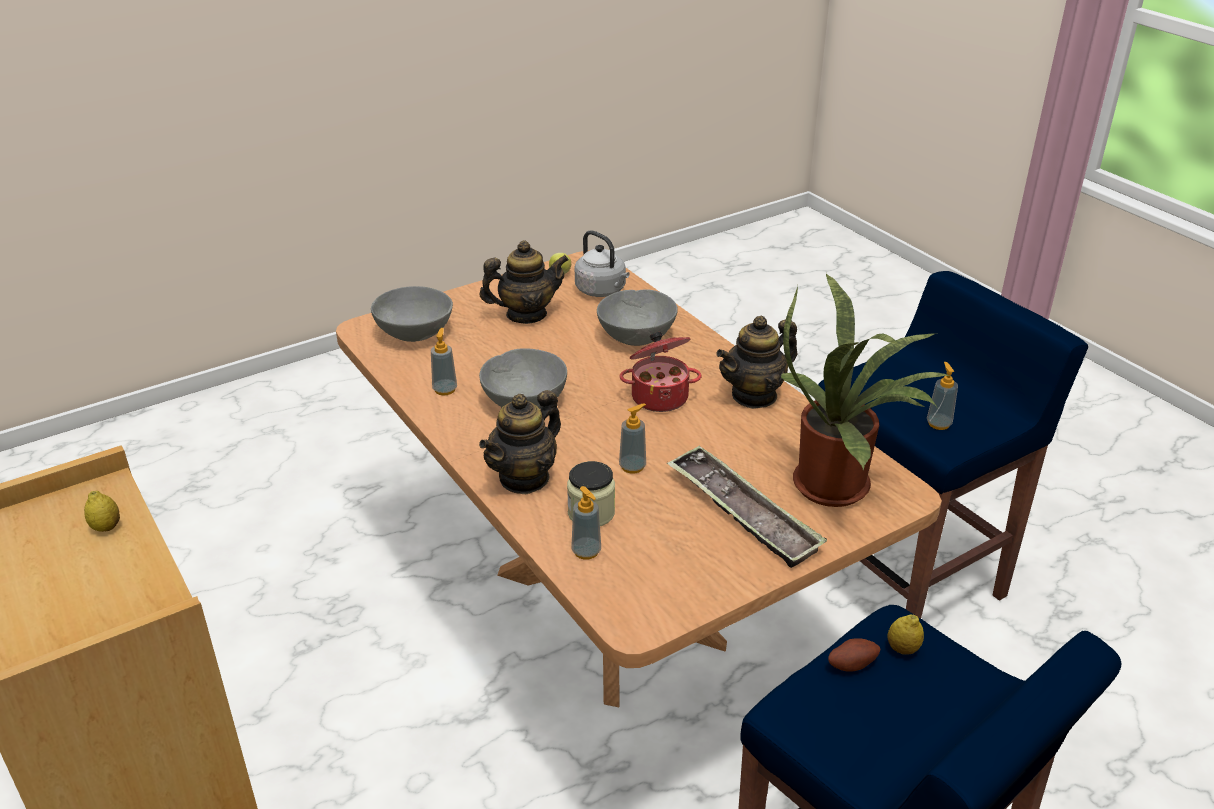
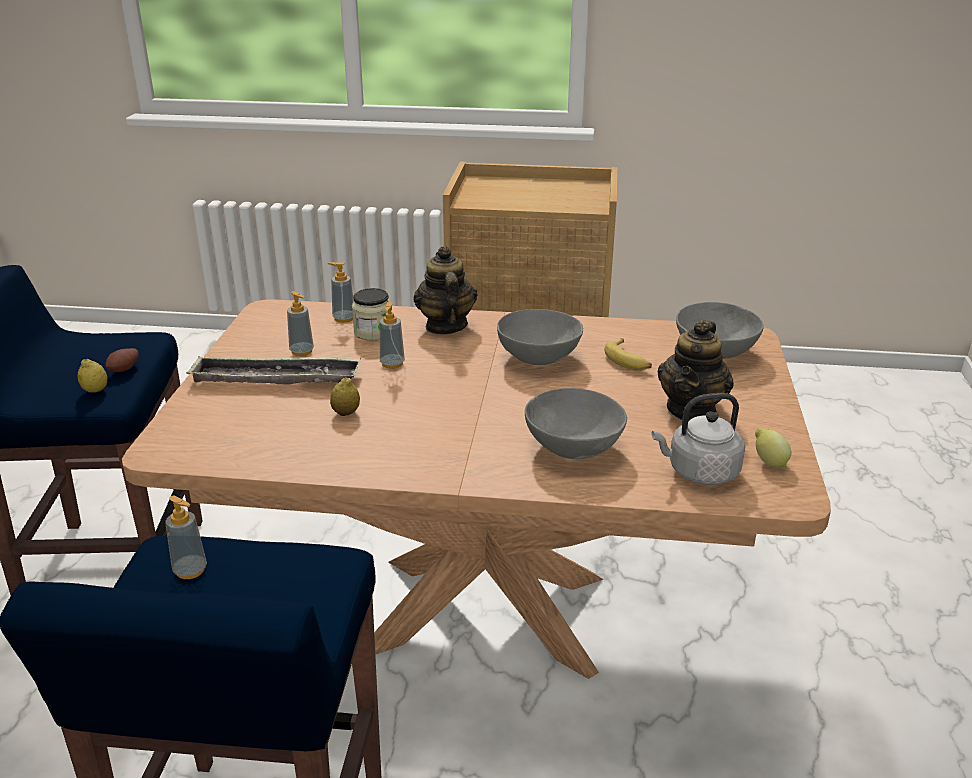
camera: 130 degrees right, 5 degrees down
(106, 527) = (555, 203): lemon -> lemon (346, 413)
(445, 389) = (602, 336): soap dispenser -> soap dispenser (302, 351)
(478, 362) = (628, 360): none -> banana
(659, 396) = (458, 413): cooking pot -> none
(754, 395) = (386, 458): teapot -> none
(839, 486) = (222, 429): potted plant -> none

